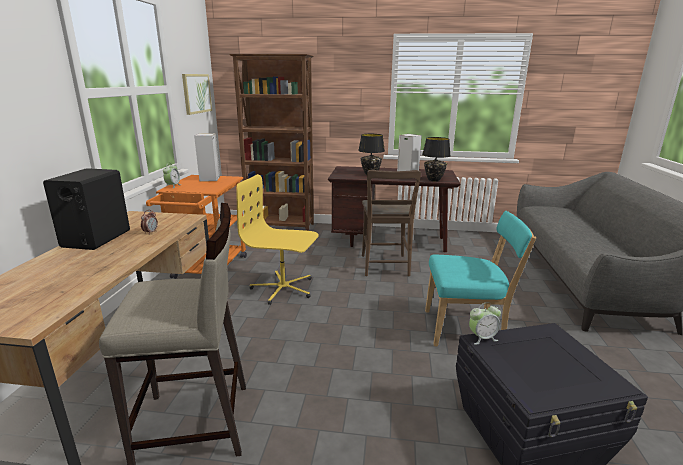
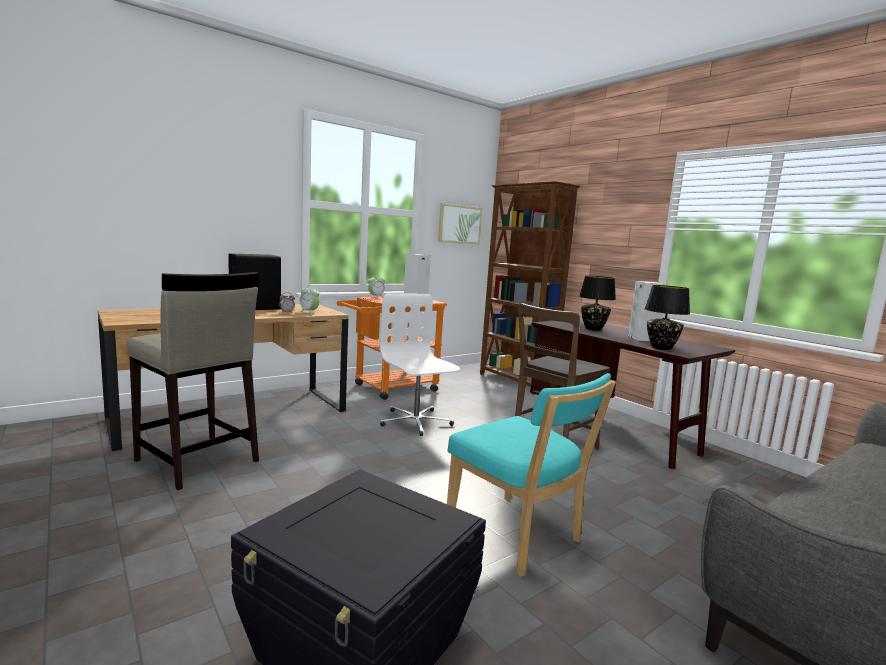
camera: 45 degrees right, 10 degrees down
(283, 289) = (415, 421): yellow office chair -> white office chair
(482, 338) = (367, 479): alarm clock -> alarm clock (309, 312)

